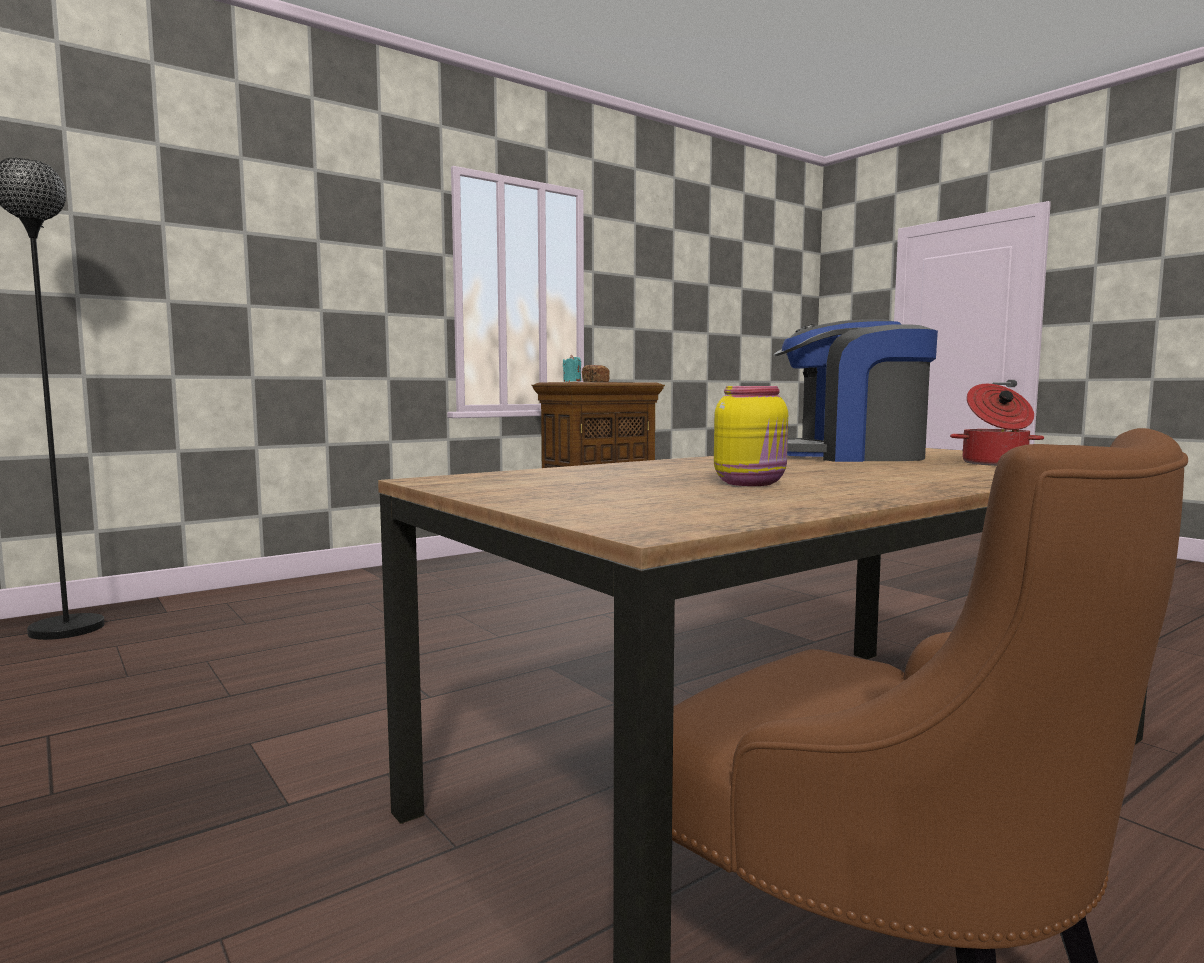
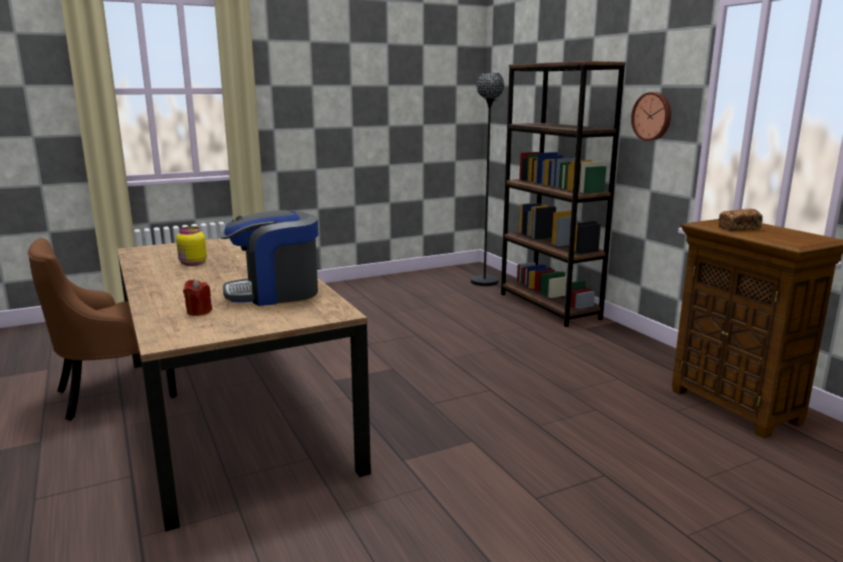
camera: 100 degrees right, 10 degrees up
(272, 592) = (549, 306): none -> brown bookcase
(381, 284) = (652, 116): none -> wall clock
(572, 381) = (706, 222): turquoise candle -> none
(850, 456) = (274, 293): coffee machine -> coffee machine turned 120 degrees counterclockwise
(994, 463) = (199, 312): cooking pot -> red candle

